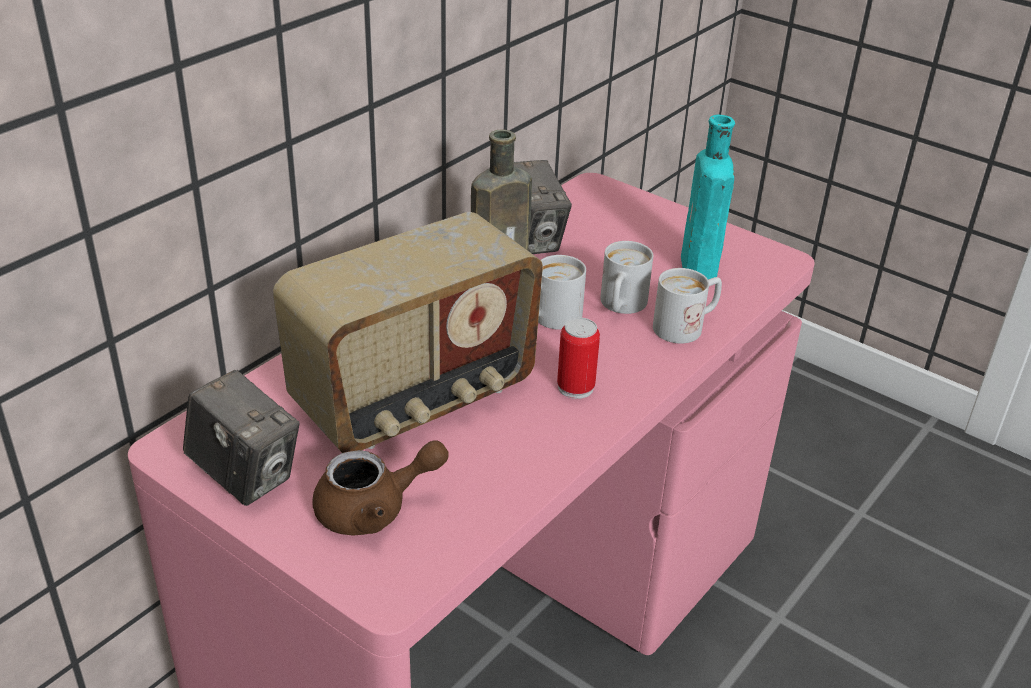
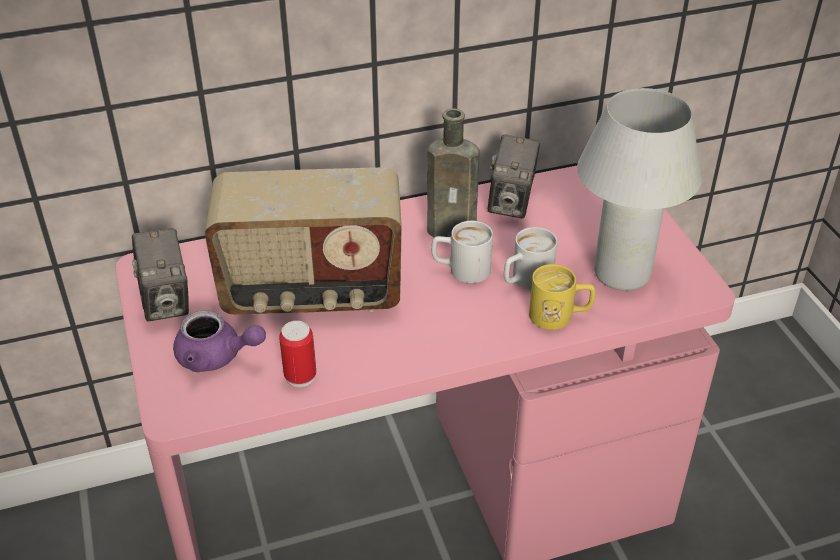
camera: 35 degrees right, 5 degrees up
(374, 509) = (217, 357): brown teapot -> purple teapot
(575, 387) = (427, 329): can -> can (300, 376)
(686, 326) = (560, 316): white mug -> yellow mug
(699, 269) = (621, 274): turquoise bottle -> white table lamp

